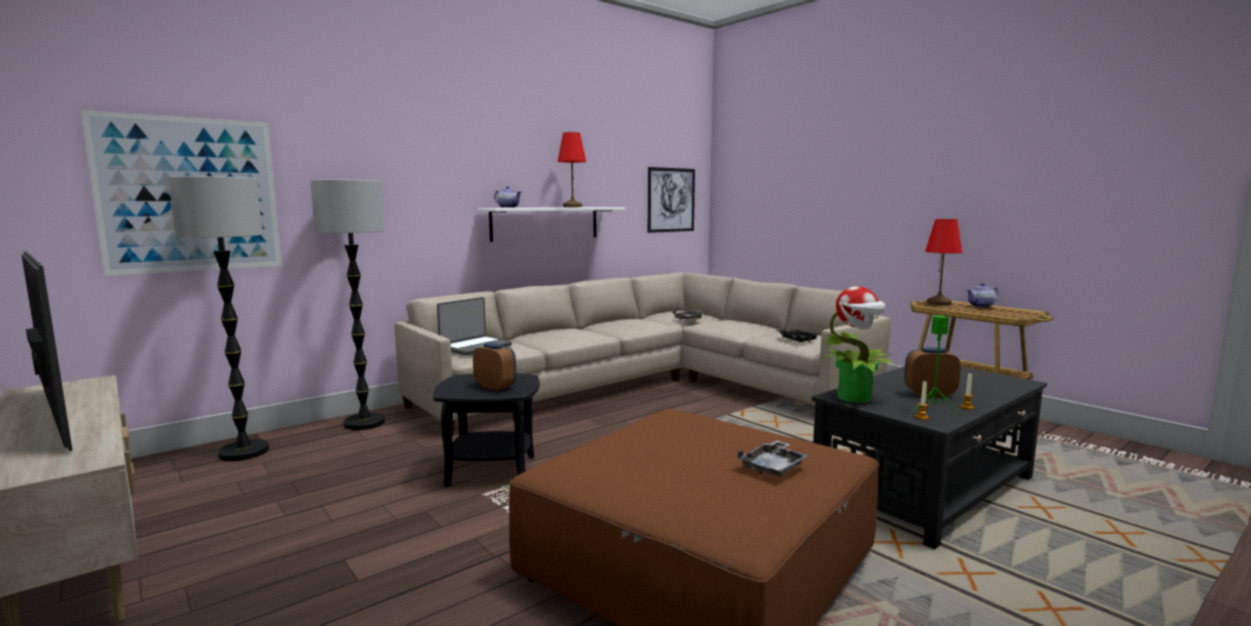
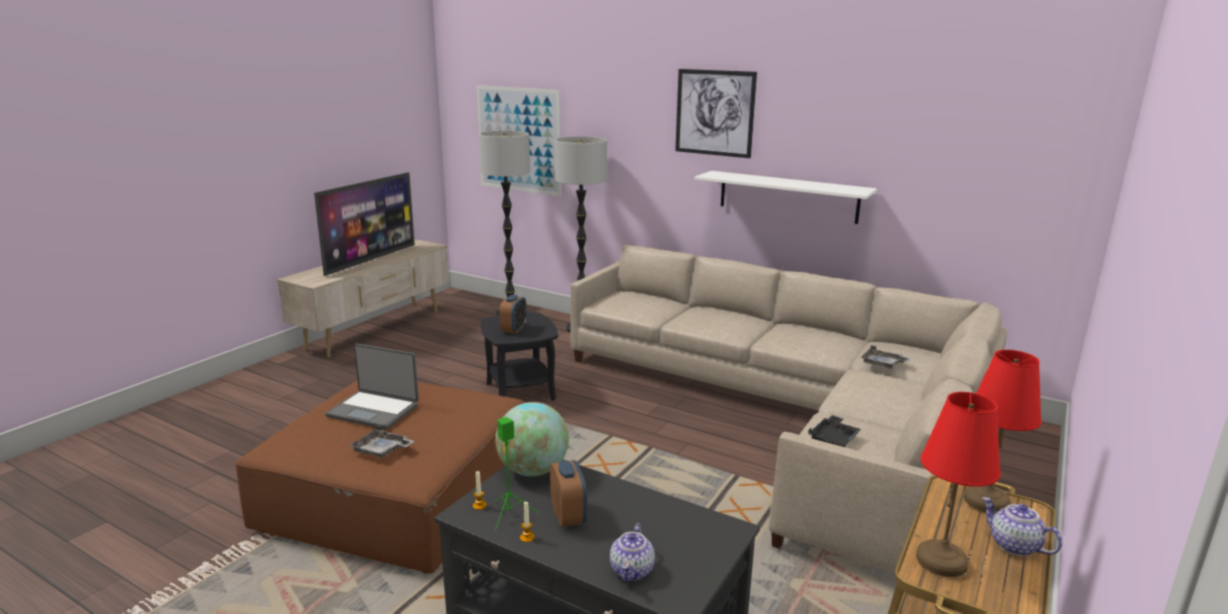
camera: 70 degrees right, 10 degrees up
(475, 347) = (630, 300): laptop -> laptop (374, 410)
(508, 207) = (726, 175): teapot -> teapot (632, 571)
(572, 207) = (805, 184): red table lamp -> red table lamp (941, 560)
(671, 200) = (1012, 192): picture -> picture (714, 113)
(855, 398) = (533, 470): potted plant -> globe

